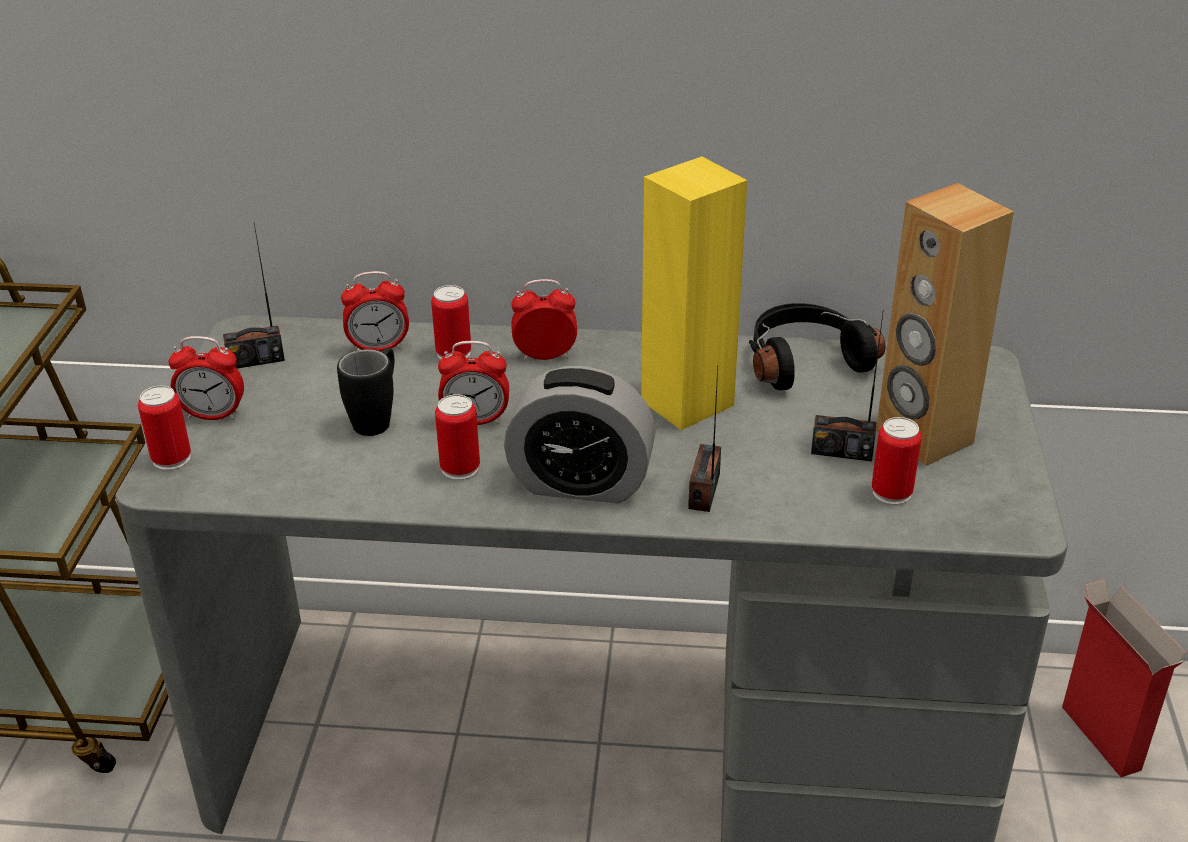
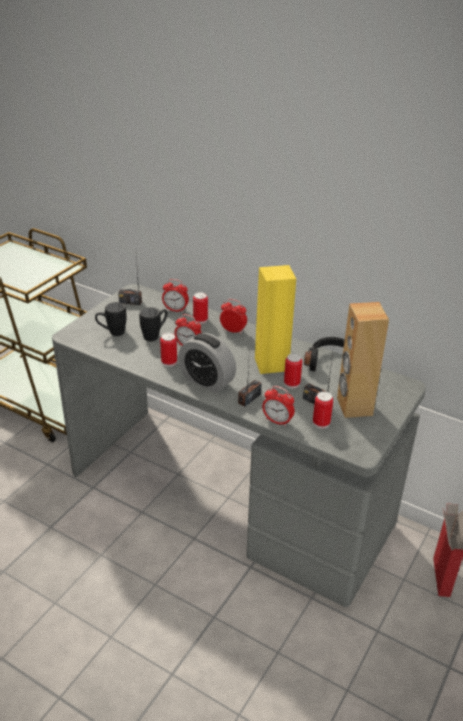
camera: 25 degrees right, 0 degrees up
(171, 458) = (77, 328): can -> can (291, 383)
(213, 415) = (102, 317): alarm clock -> alarm clock (277, 421)
(268, 443) = (112, 333): none -> black mug

